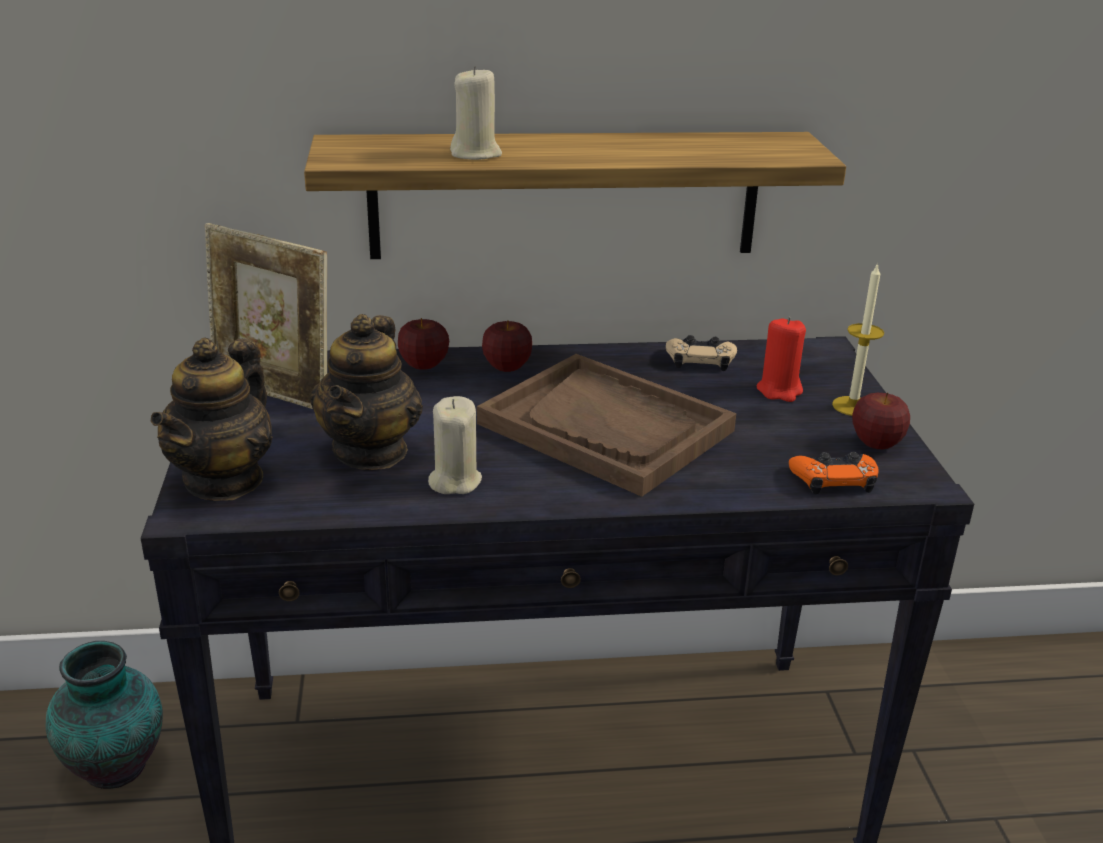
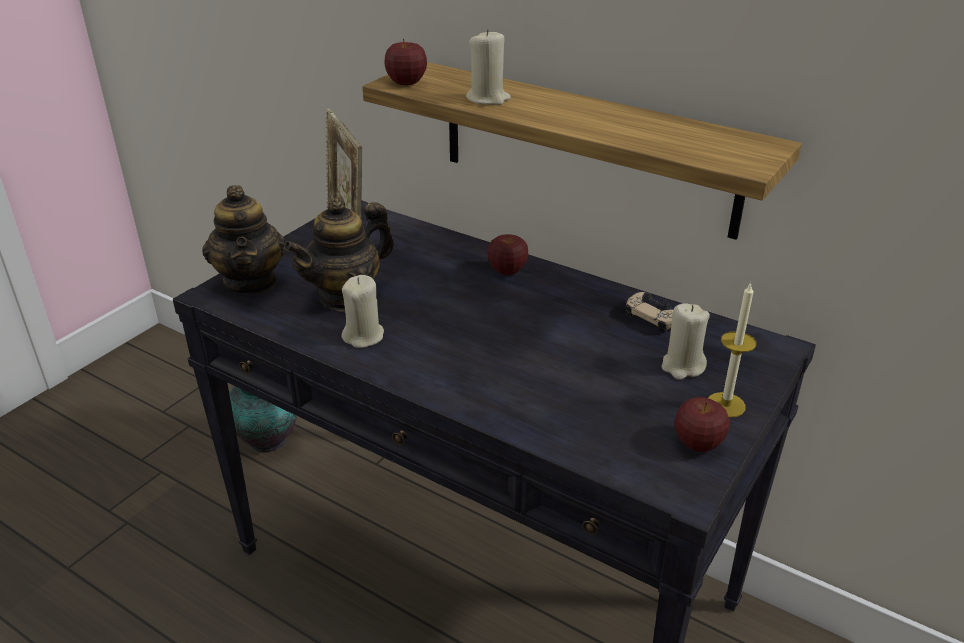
camera: 40 degrees right, 5 degrees up
(224, 480) = (251, 281): teapot -> teapot turned 75 degrees counterclockwise
(423, 365) = (457, 249): apple -> apple (406, 83)
(606, 427) = (509, 341): brown tray -> none
(779, 390) = (682, 366): red candle -> beige candle
(834, 479) = (616, 455): orange game controller -> none

